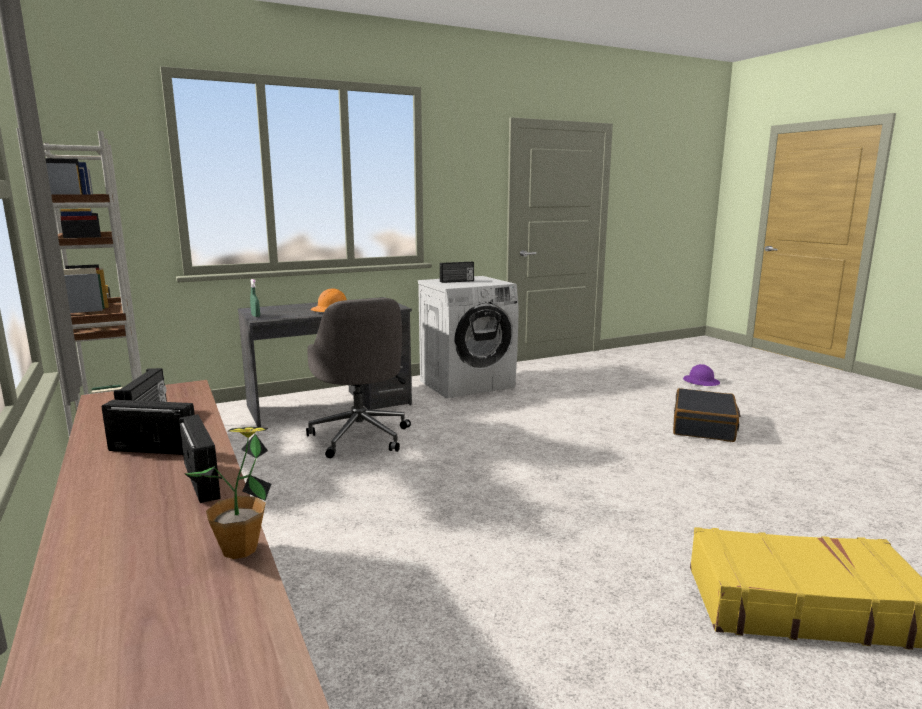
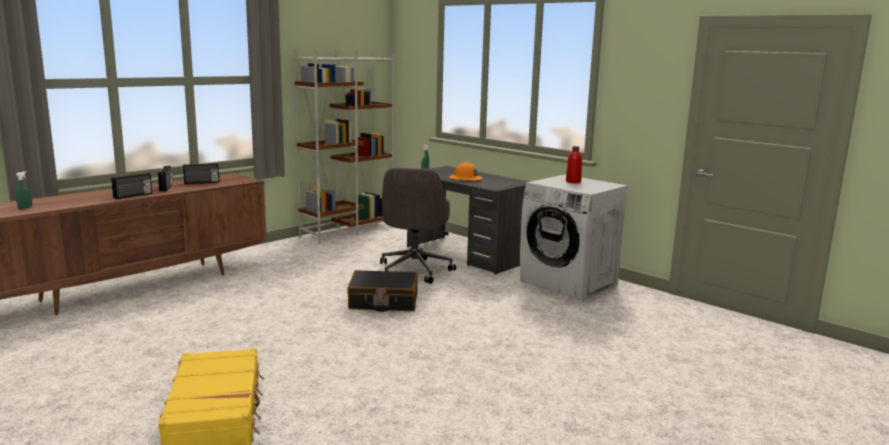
camera: 70 degrees right, 0 degrees up
(197, 644) = (25, 208): none -> green spray bottle
(240, 549) = (76, 205): potted plant -> none
(360, 438) = (414, 271): grey office chair -> grey office chair turned 45 degrees counterclockwise
(457, 281) = (573, 182): radio -> red bottle
(701, 381) = (760, 398): purple hard hat -> none
(704, 426) = (569, 394): black suitcase -> black suitcase (383, 301)

